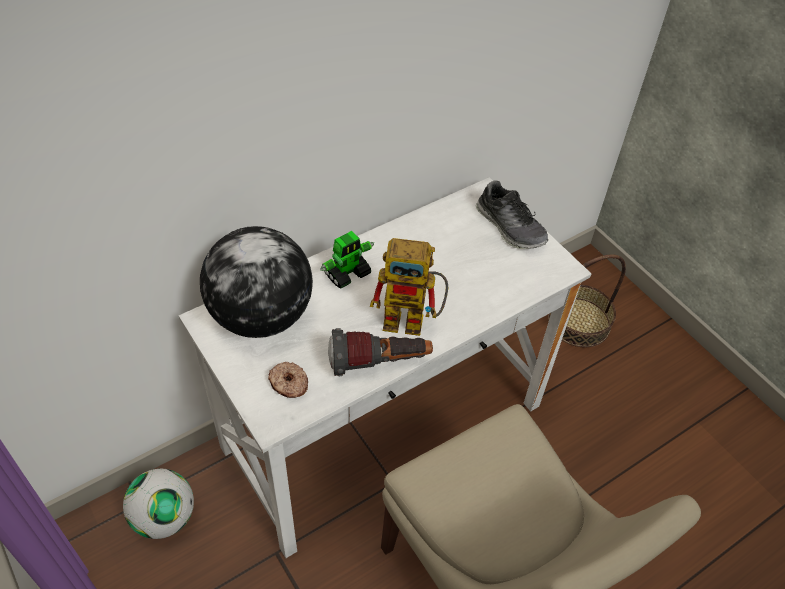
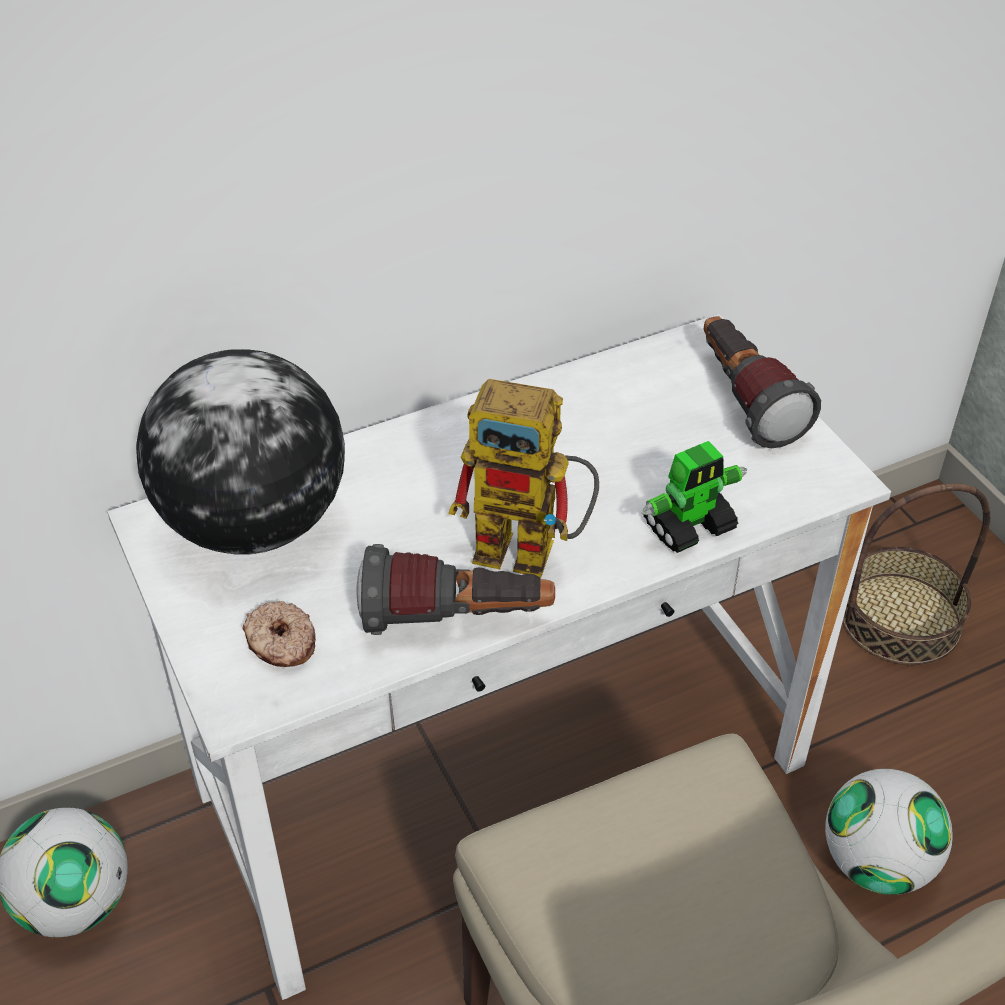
camera: 10 degrees right, 5 degrees down
(347, 273) = (425, 461): toy robot -> toy robot (690, 526)
(510, 227) = (744, 400): shoe -> flashlight
(580, 454) = (876, 863): none -> football

